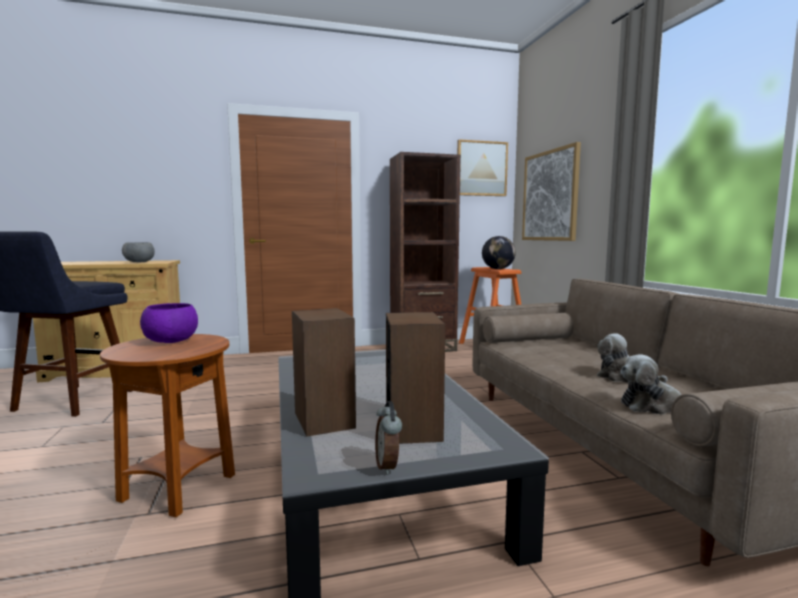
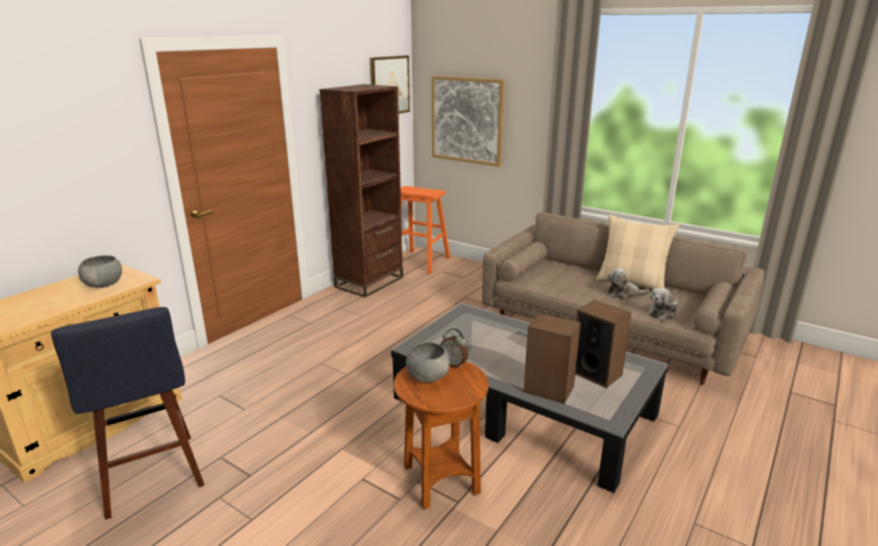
camera: 40 degrees left, 15 degrees up
(170, 341) = (428, 377): purple bowl -> grey bowl
(388, 466) = (629, 400): alarm clock -> alarm clock (454, 364)
(498, 269) = (425, 192): globe -> none
(663, 373) = (631, 282): none -> beige pillow

